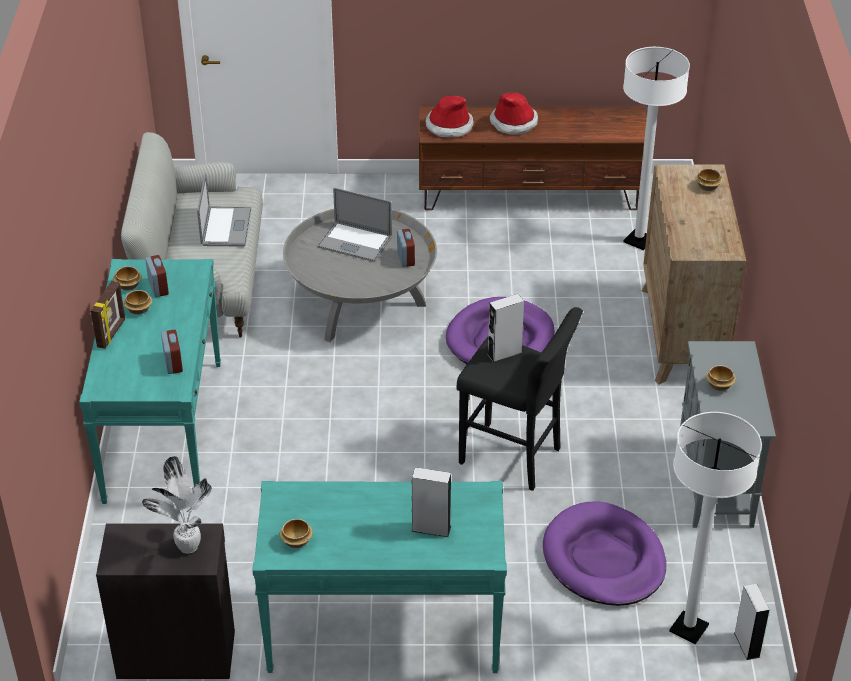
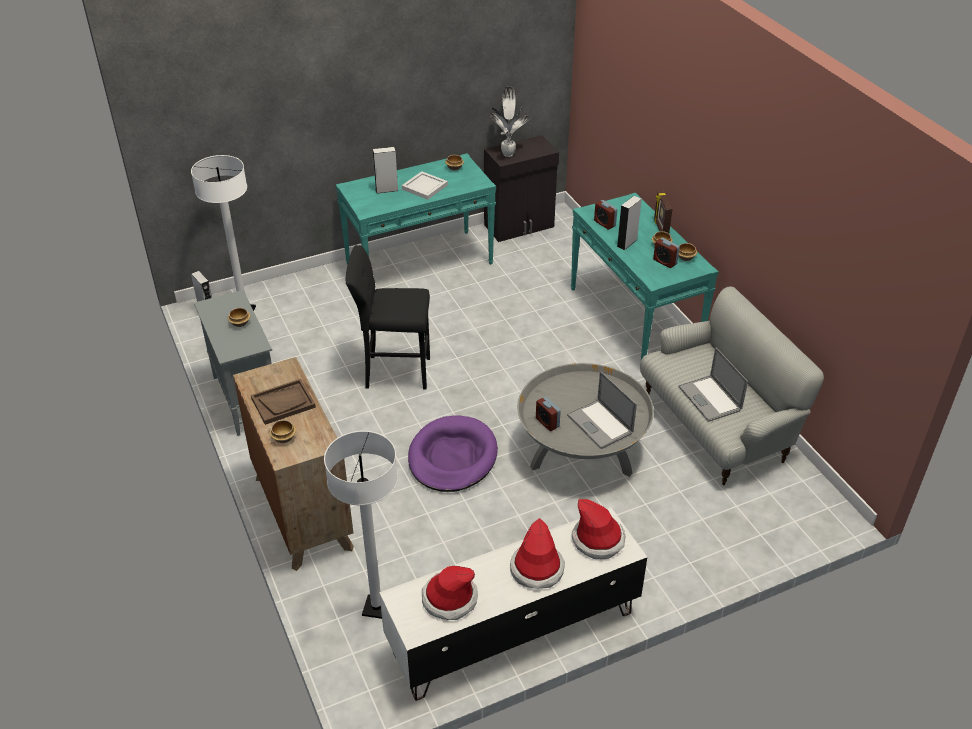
camera: 155 degrees right, 0 degrees up
(355, 242) = (599, 424): laptop -> laptop turned 120 degrees counterclockwise
(370, 513) = (424, 187): none -> white tray
(504, 353) = (404, 308): grey speaker -> grey speaker (627, 243)
(530, 194) = (512, 632): brown tv stand -> white tv stand
(595, 124) = (449, 598): none -> hat
(604, 559) = (308, 331): purple dog bed -> none
(698, 217) = (283, 403): none -> brown tray

